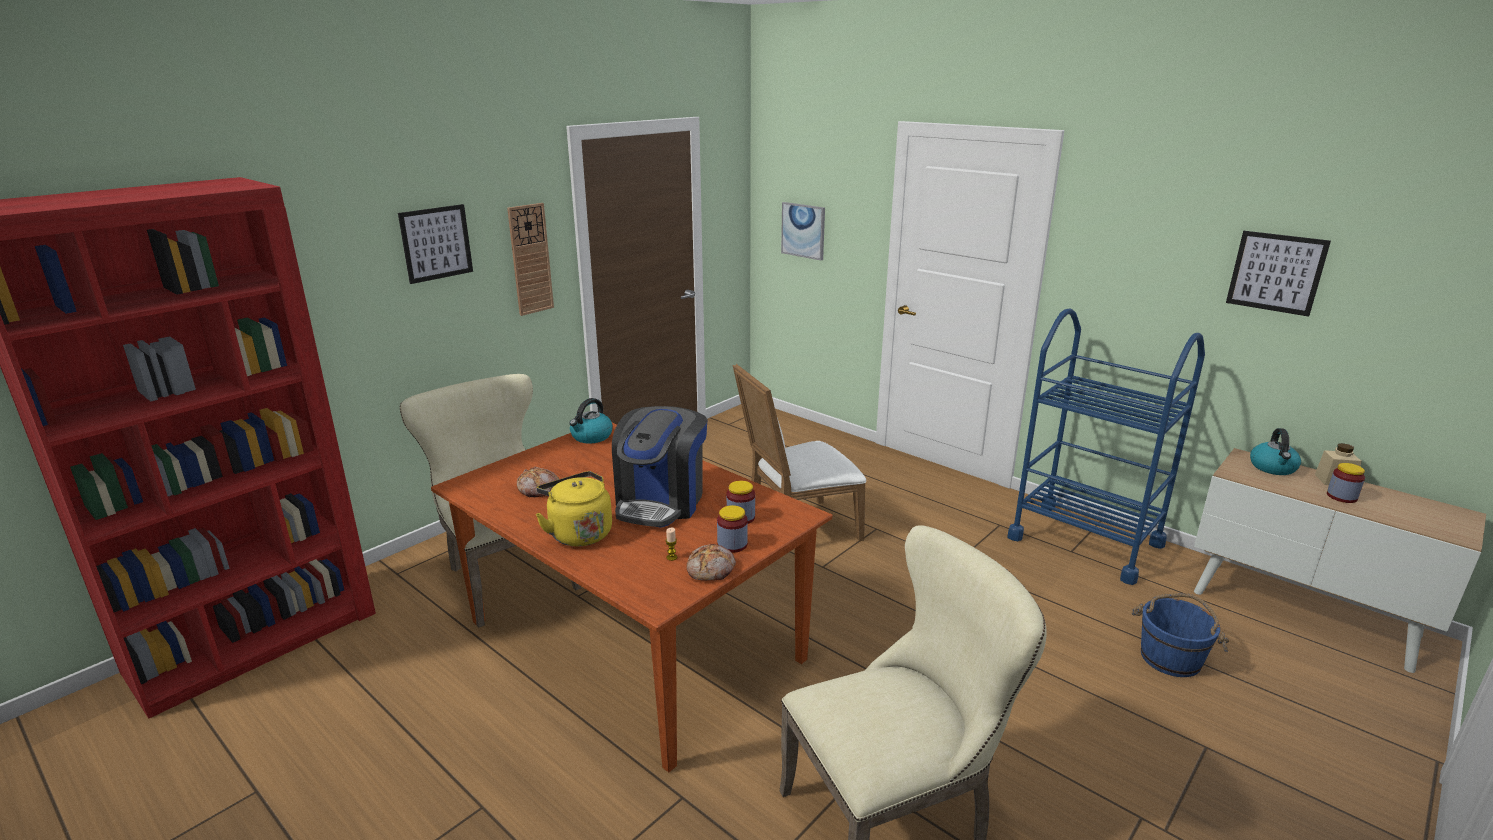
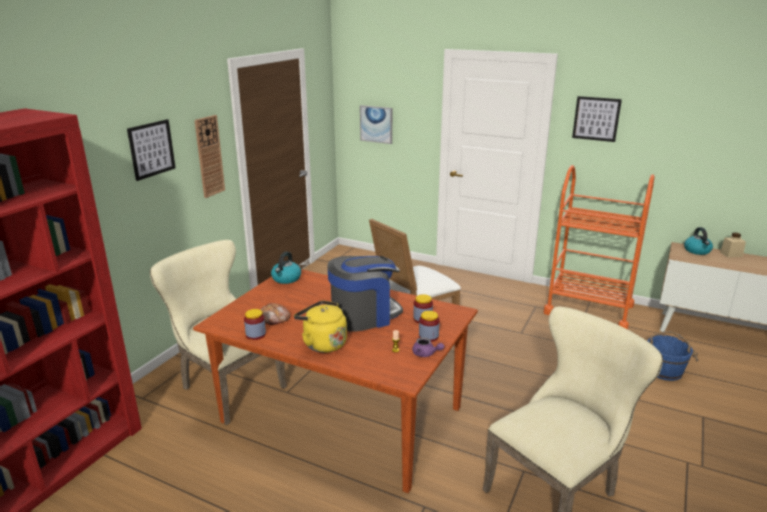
camera: 15 degrees left, 0 degrees up
(661, 502) = (364, 316): coffee machine -> coffee machine turned 120 degrees counterclockwise
(711, 570) = (426, 354): bread -> purple teapot
(1085, 541) = (588, 309): blue cart -> orange cart
(1276, 272) = (690, 135): picture -> picture (596, 118)
(1341, 497) = (739, 263): jar -> jar (255, 334)

